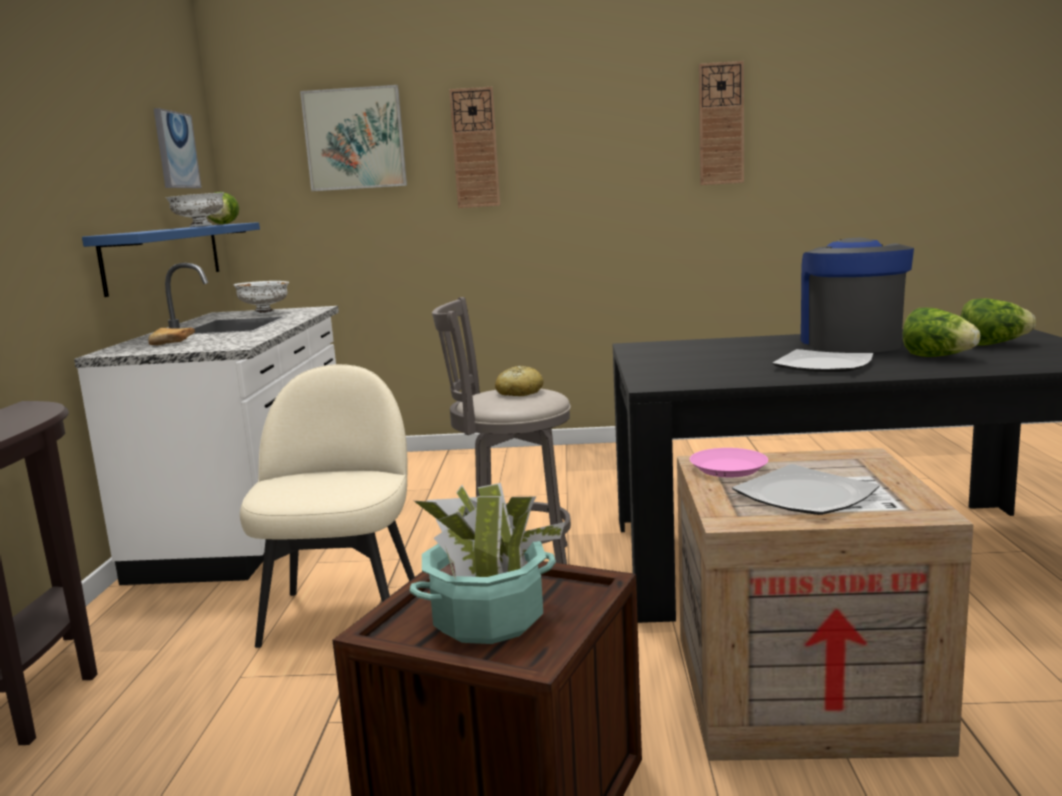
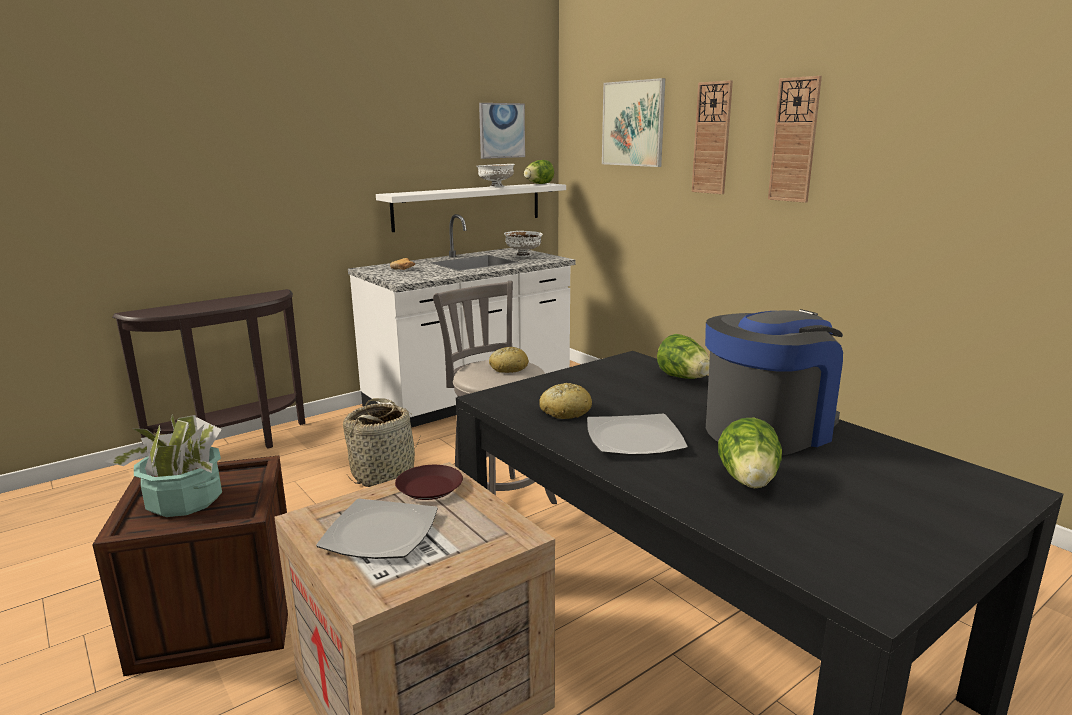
camera: 50 degrees right, 5 degrees up
(165, 256) = (468, 206): blue shelf -> white shelf
(343, 613) = (384, 474): beige chair -> basket
(721, 124) = (954, 129): wall clock -> wall clock (794, 140)
(729, 469) = (429, 488): pink plate -> brown plate
(732, 372) = (565, 411): none -> bread
(992, 344) = (874, 500): lettuce -> lettuce (684, 378)

